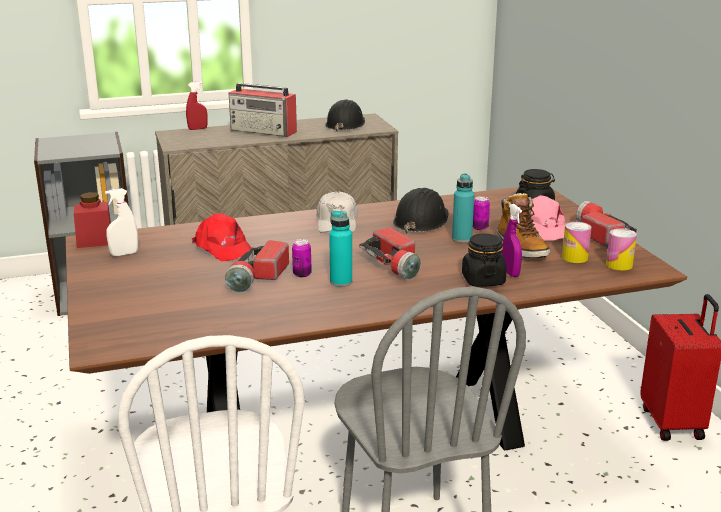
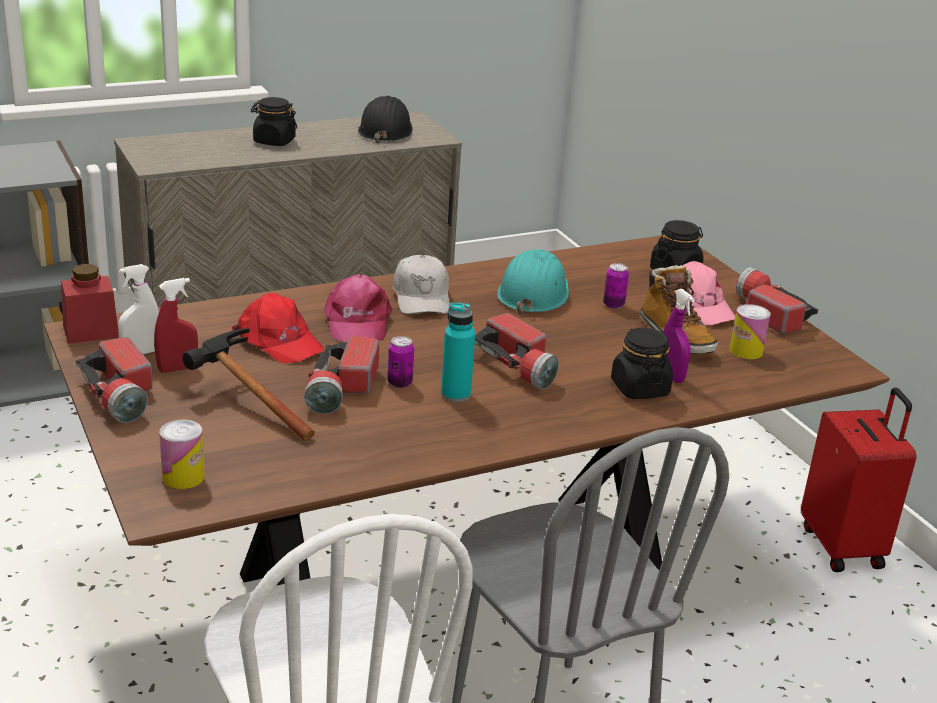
camera: 10 degrees left, 5 degrees up
(100, 279) = (120, 395): none -> flashlight
(184, 284) = (243, 402): none -> hammer
(197, 129) = (176, 136): red spray bottle -> red spray bottle (177, 368)
(264, 131) = (274, 141): radio -> black jar
(284, 237) = (357, 321): none -> pink cap
(421, 220) = (533, 293): black hard hat -> turquoise hard hat
(462, 238) = (594, 322): turquoise bottle -> none
(619, 265) = (803, 362): can -> can (183, 477)

